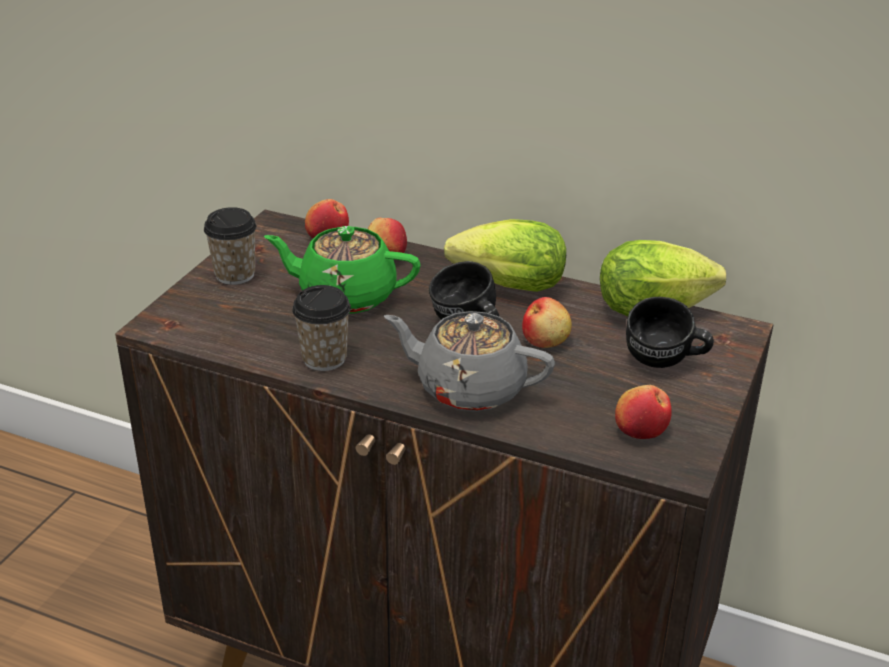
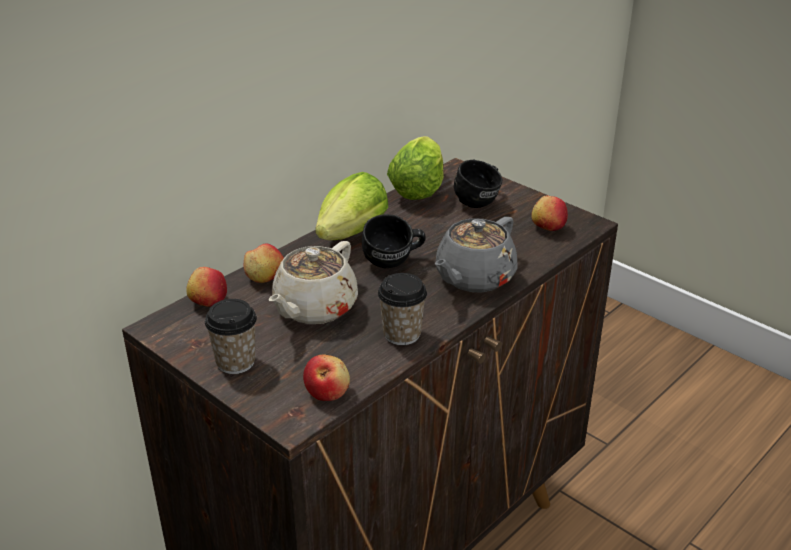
camera: 70 degrees left, 0 degrees up
(345, 295) = (314, 308): green teapot -> beige teapot
(546, 341) = (432, 236): apple -> apple (327, 392)

